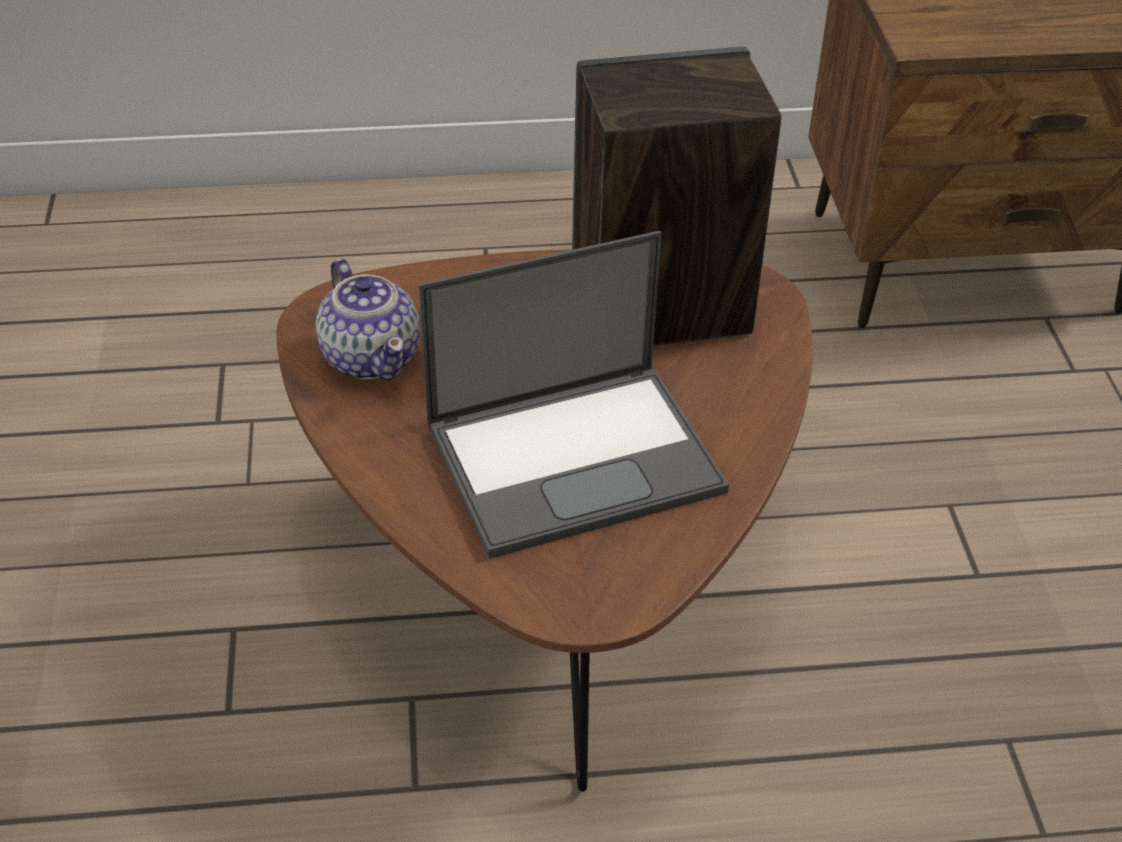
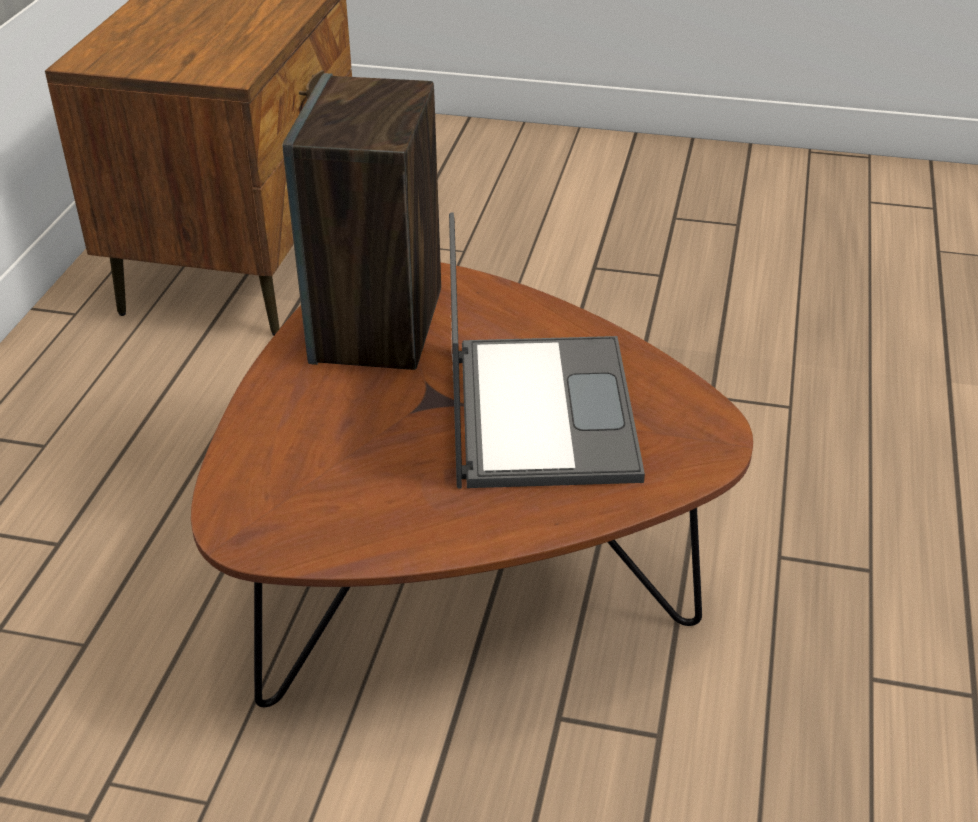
camera: 70 degrees left, 5 degrees down
(371, 356) = (336, 508): teapot -> none

